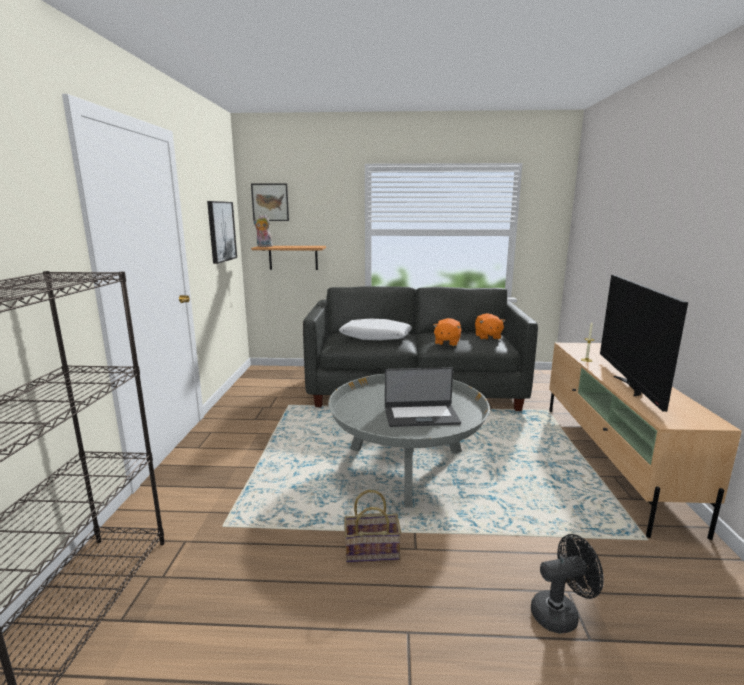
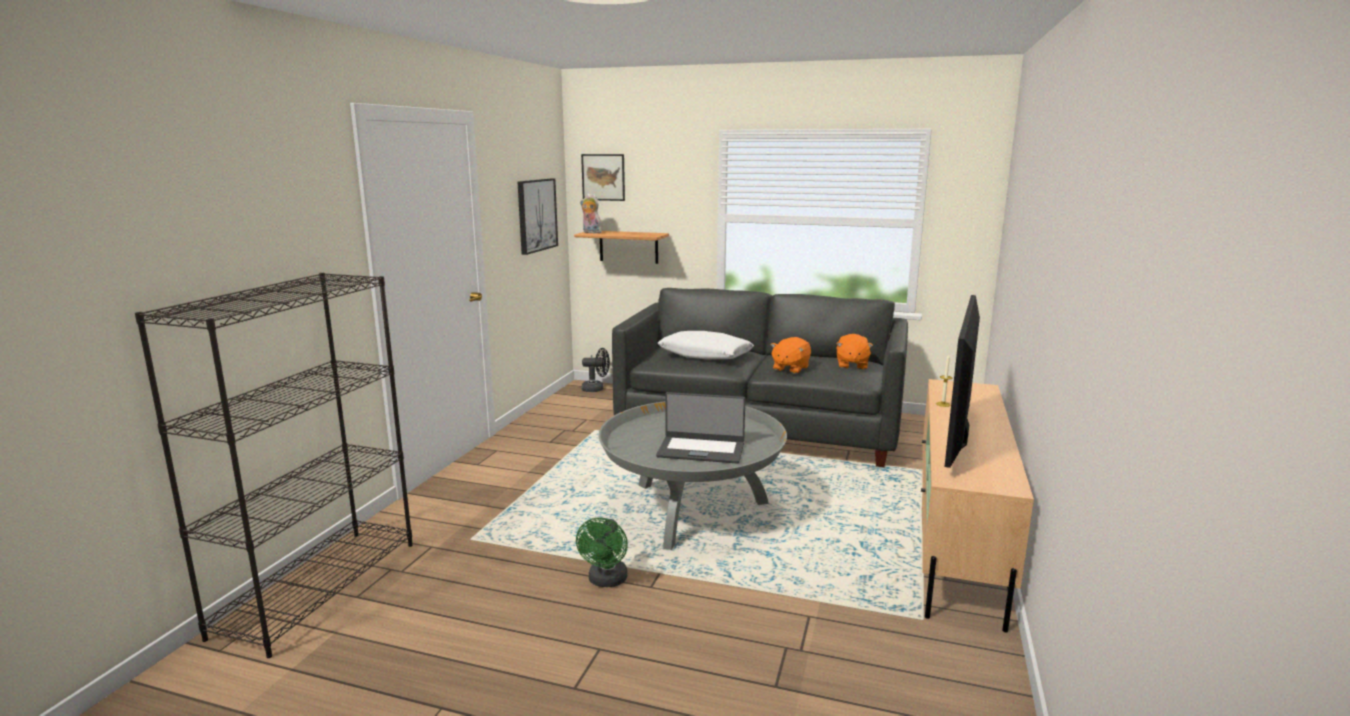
camera: 15 degrees right, 0 degrees up
(373, 550) = (606, 581): basket -> green fan
(560, 613) = (762, 662): black fan -> black fan (596, 389)

